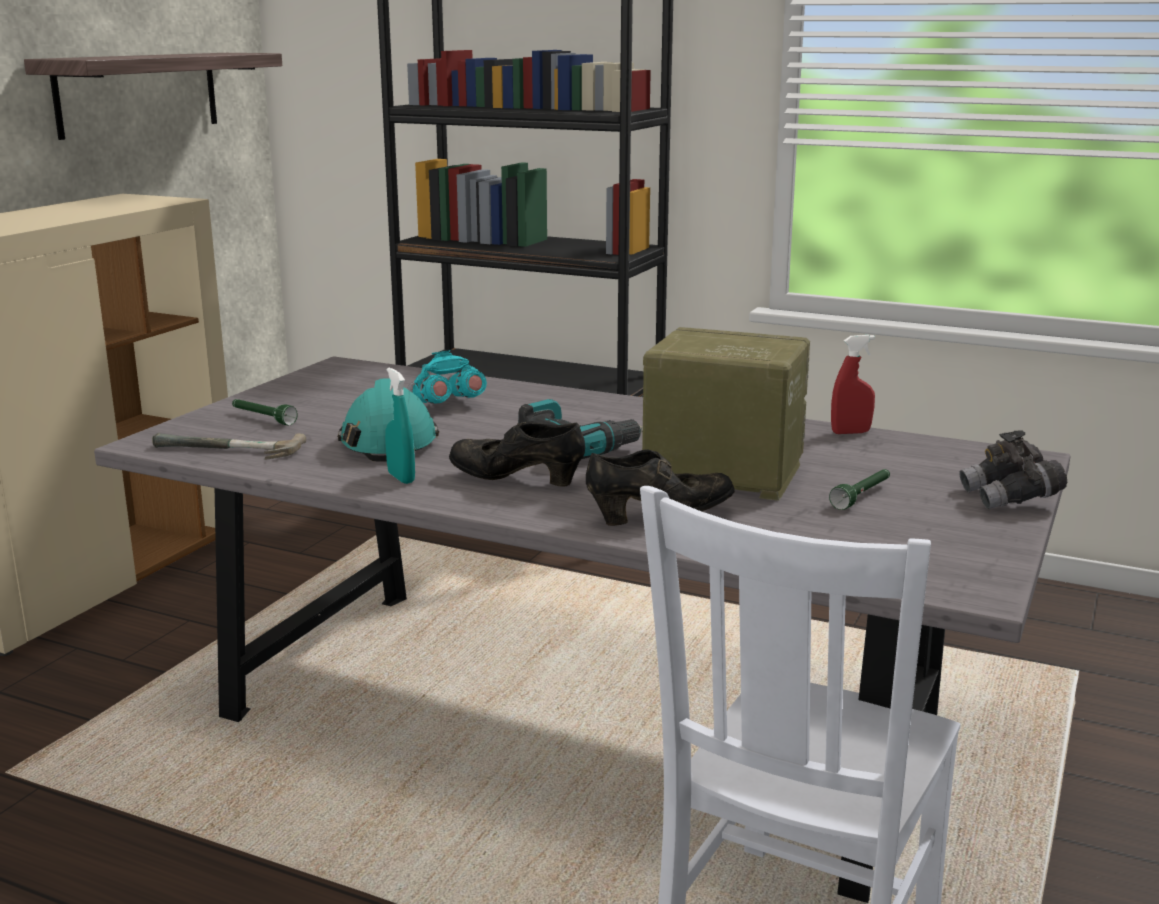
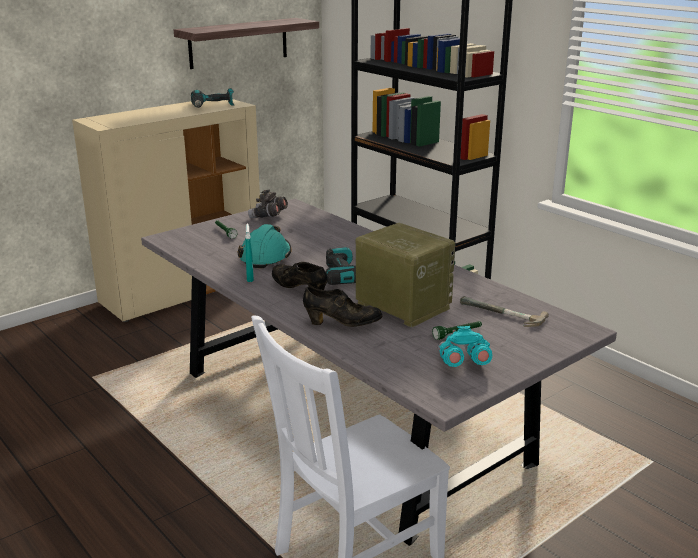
camera: 25 degrees right, 5 degrees up
(127, 204) = (212, 106): none -> power drill
(224, 452) = (190, 249): hammer -> hammer (500, 315)
(445, 404) = (315, 238): turquoise binoculars -> turquoise binoculars (462, 363)
(850, 432) = (504, 293): red spray bottle -> none
(1010, 499) = (538, 352): grey binoculars -> grey binoculars (268, 216)

